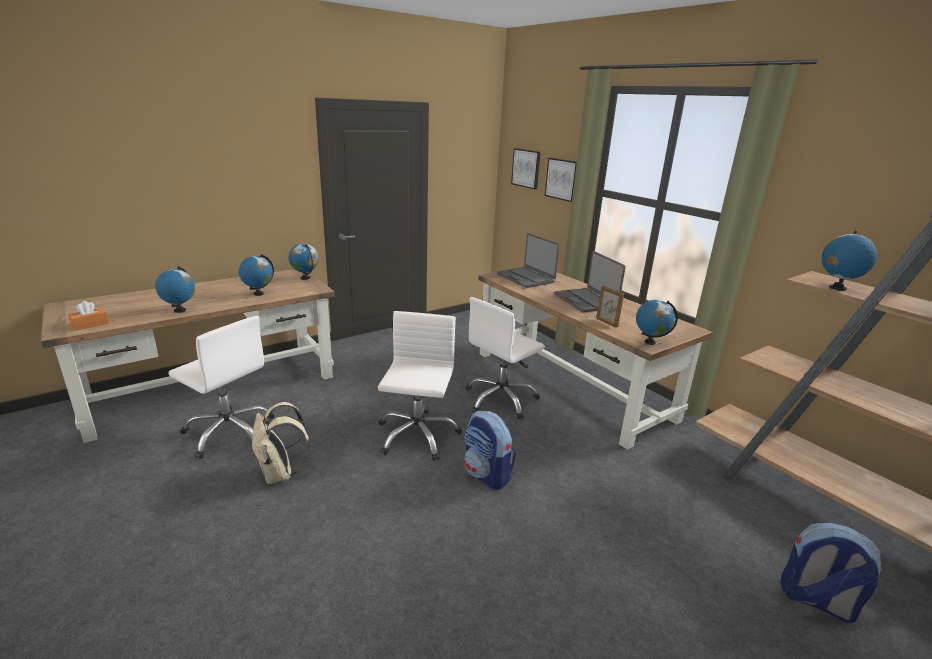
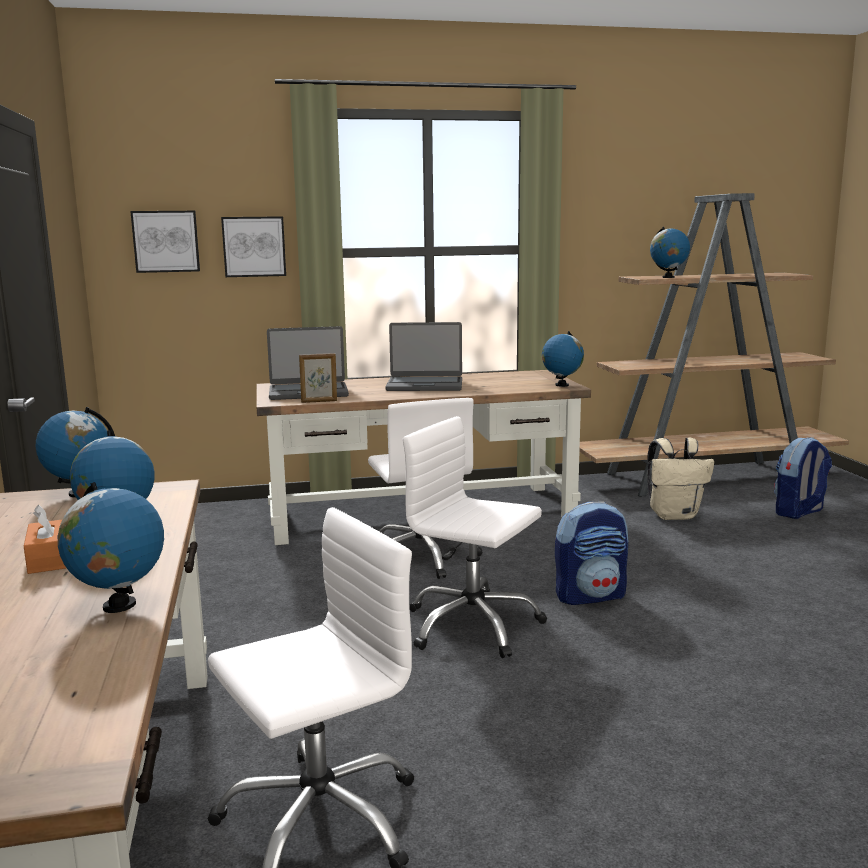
camera: 65 degrees left, 10 degrees down
(90, 324) = (67, 725): orange tissue box -> orange tissue box (49, 559)
(280, 474) = (513, 759): beige backpack -> beige backpack (674, 515)
(606, 323) = (498, 388): picture frame -> picture frame (319, 401)

